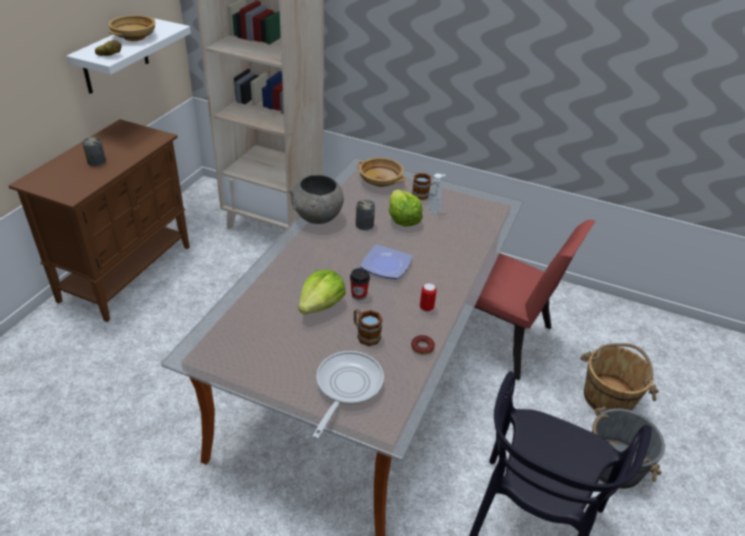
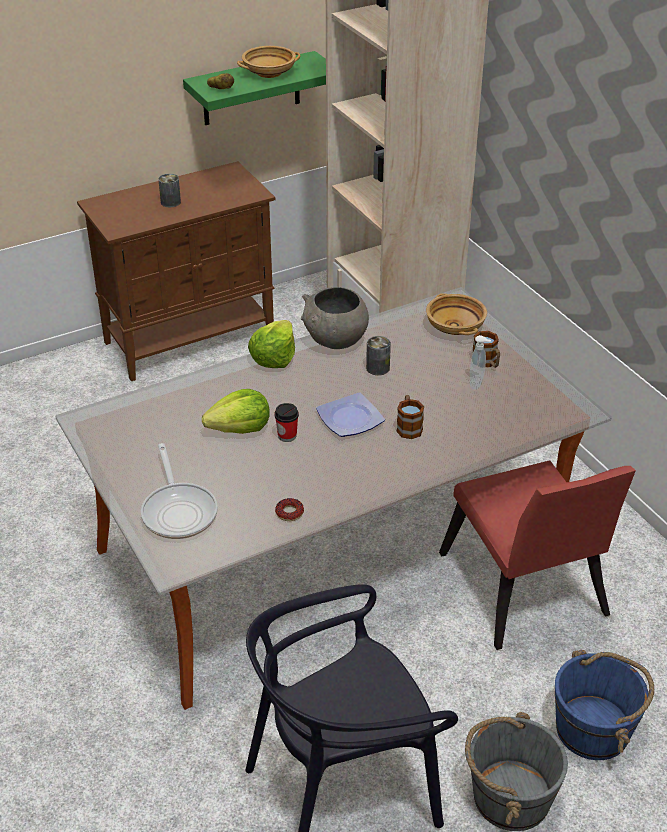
camera: 40 degrees right, 0 degrees up
(115, 56) = (251, 89): white shelf -> green shelf
(346, 387) = (179, 511): frying pan -> frying pan turned 105 degrees clockwise
(365, 334) = (249, 474): mug -> mug (408, 426)
(402, 218) = (428, 378): lettuce -> lettuce (274, 357)
(426, 308) = (340, 479): can -> none
(609, 397) = (594, 729): brown bucket -> blue bucket

